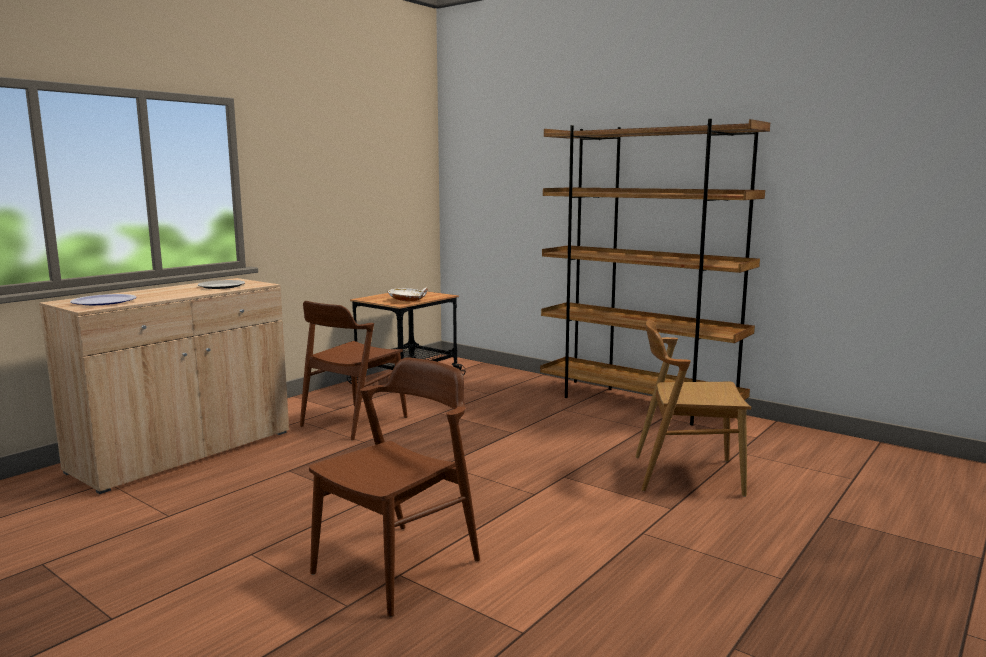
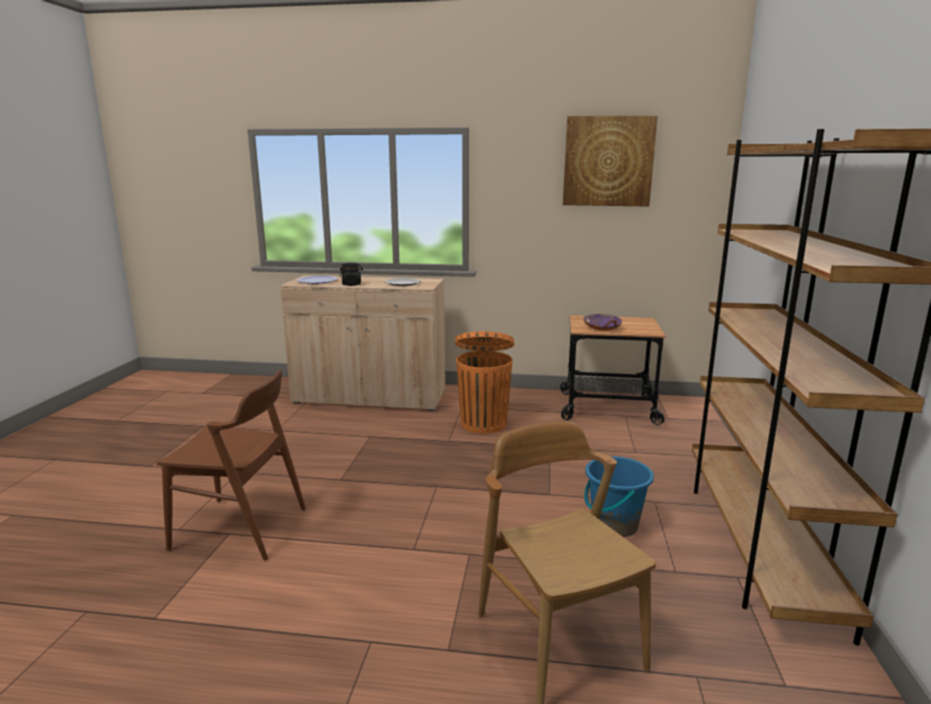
camera: 60 degrees right, 5 degrees up
(171, 296) = (352, 284): none -> black jar
(353, 422) = (483, 423): brown chair -> orange trash can
(358, 143) = (608, 161): none -> picture
(407, 300) = (602, 328): white bowl -> purple bowl
(577, 427) = (614, 525): none -> blue bucket

